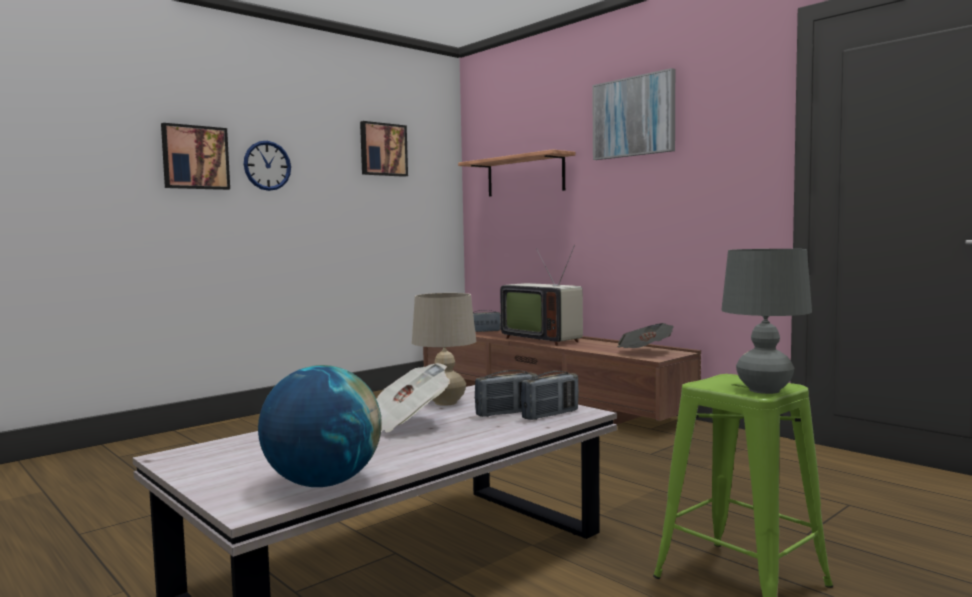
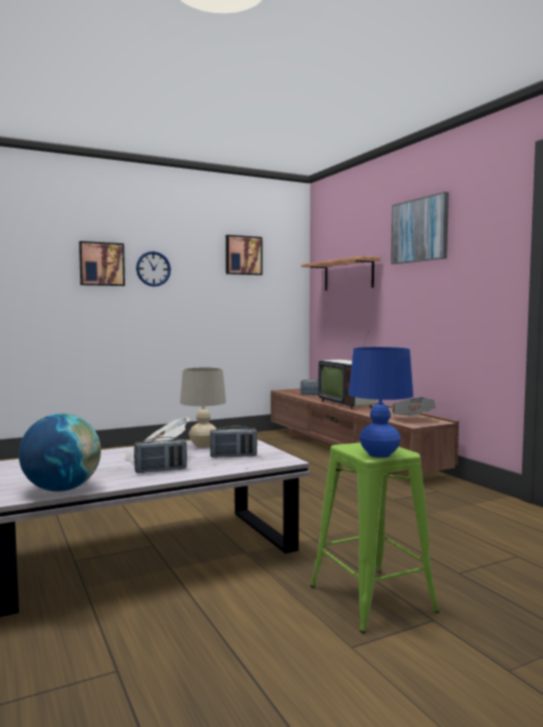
camera: 15 degrees right, 0 degrees up
(550, 415) = (260, 460): radio -> radio (161, 470)
(764, 390) = (379, 454): grey table lamp -> blue table lamp

